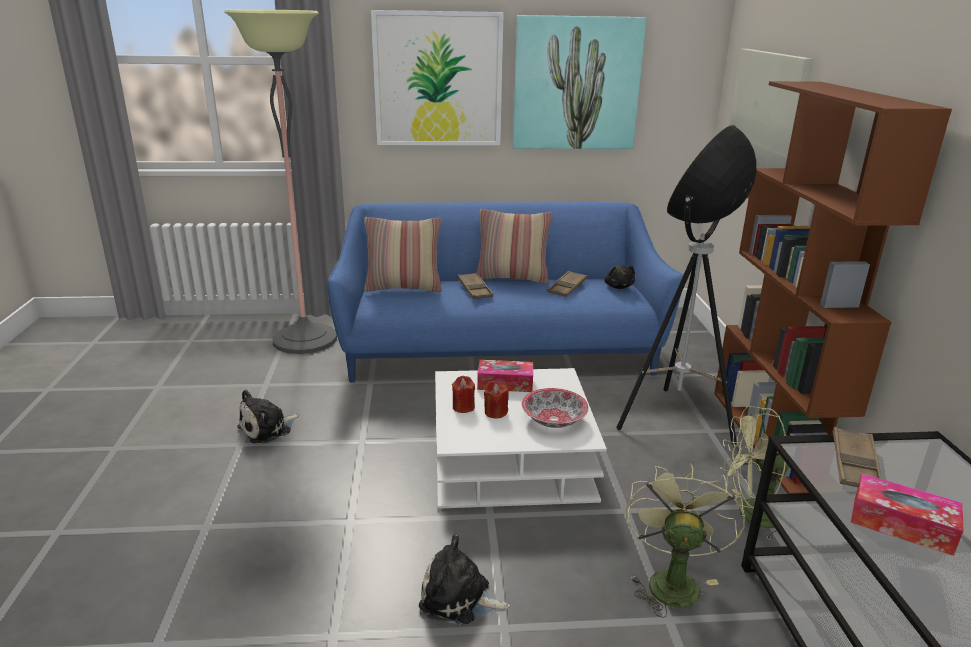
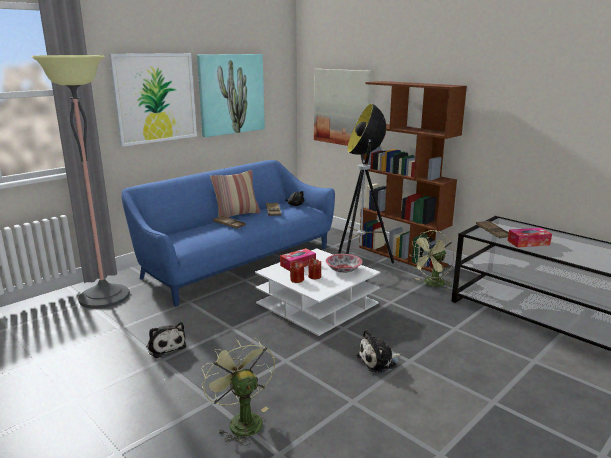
camera: 40 degrees left, 5 degrees down
(268, 429) = (165, 346): plush toy -> plush toy turned 45 degrees counterclockwise
(404, 287) = (187, 234): pillow -> none
(671, 580) = (438, 316): green fan -> green fan (241, 420)

